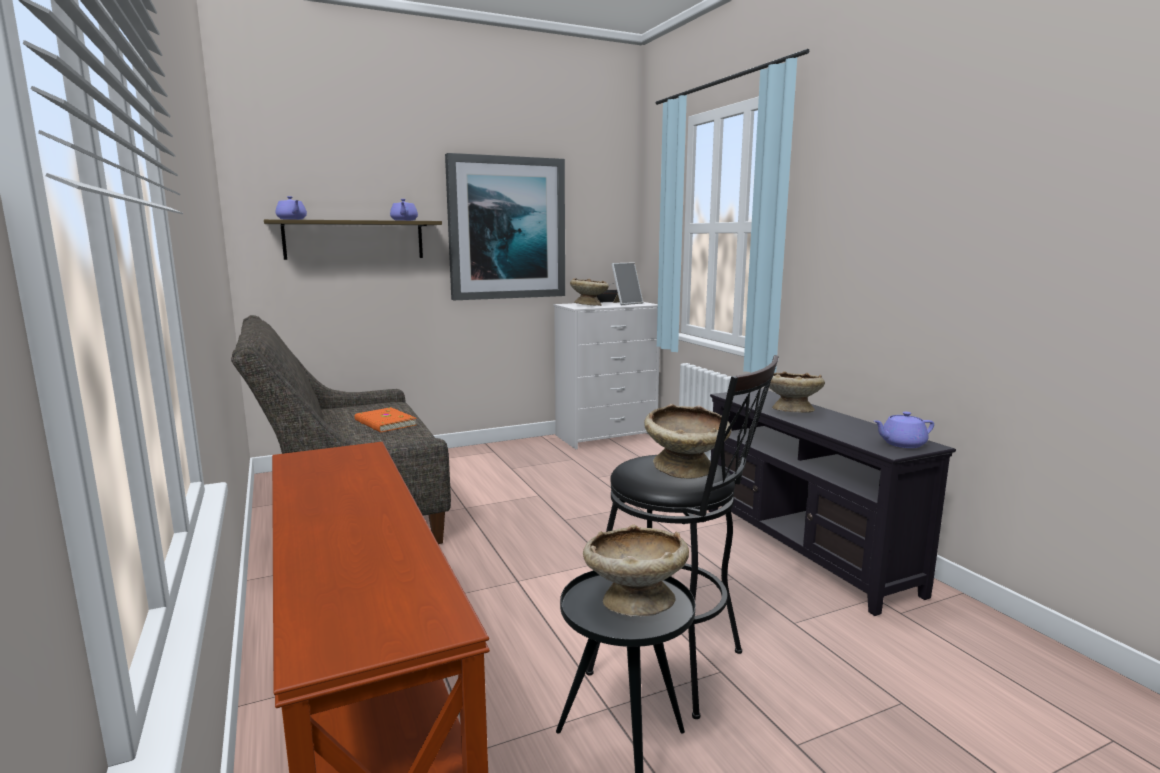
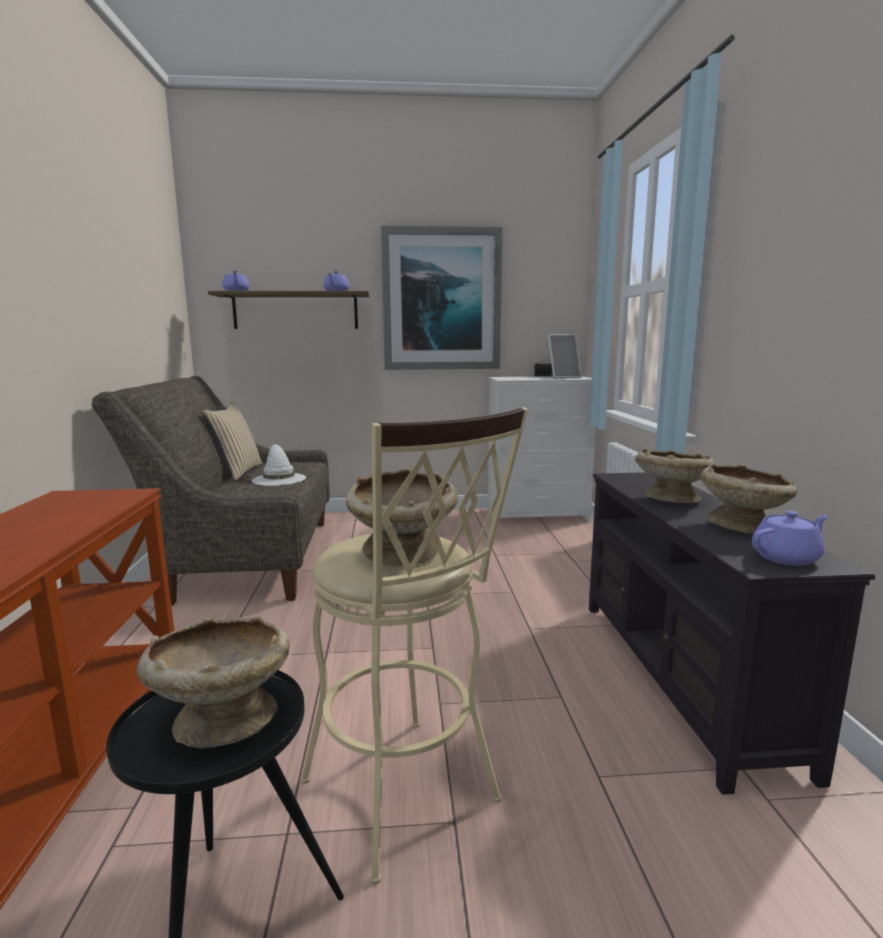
camera: 20 degrees right, 0 degrees up
(326, 420) = (237, 472): none -> beige pillow
(384, 423) = (278, 479): orange book -> white hat
(589, 305) = (520, 378): beige bowl -> beige bowl (741, 527)
(678, 667) = (408, 801): black stool -> beige stool
(901, 444) = (786, 557): purple teapot -> purple teapot turned 150 degrees clockwise

